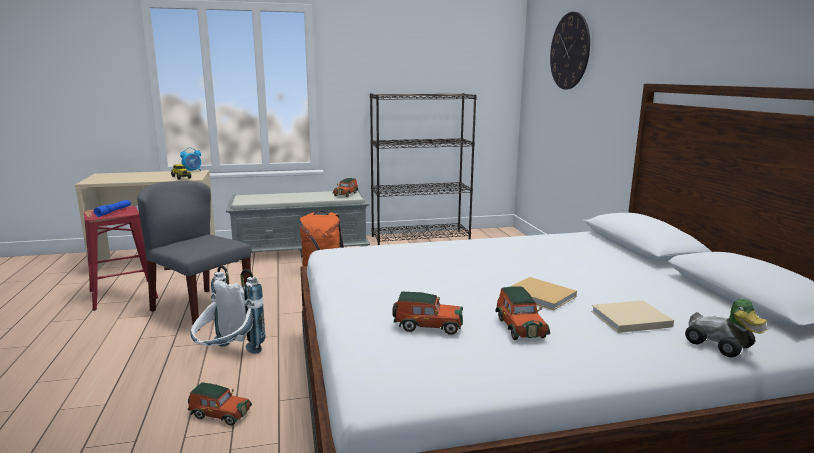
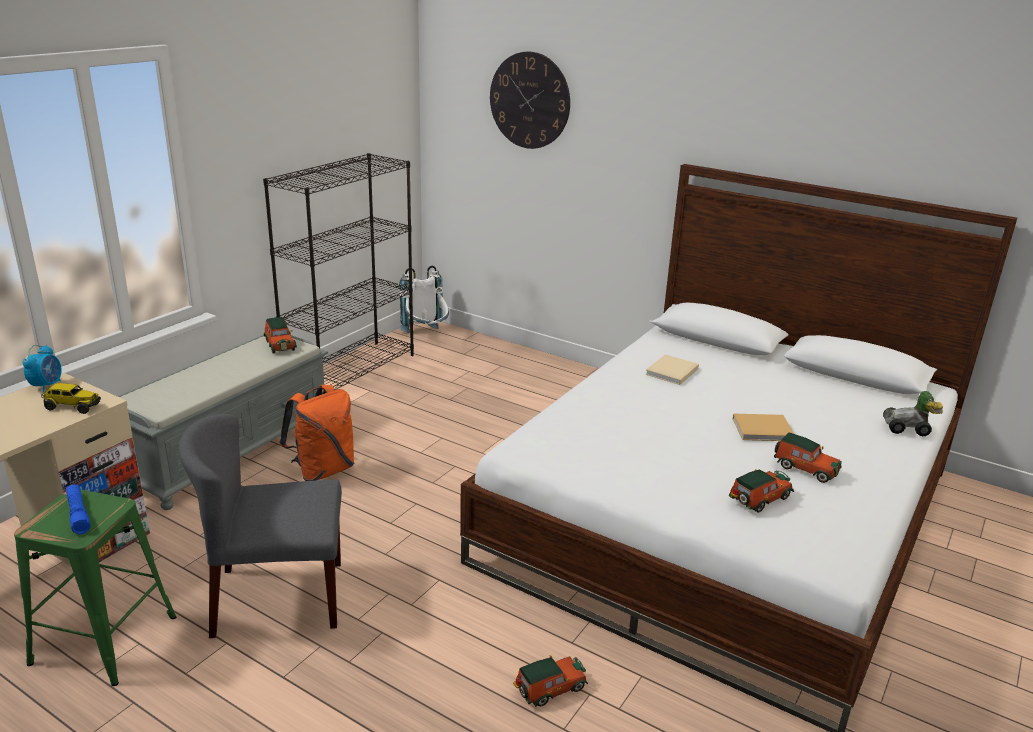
camera: 45 degrees left, 10 degrees up
(123, 294) = (105, 640): red stool -> green stool
(228, 357) = (439, 633): white backpack -> white backpack (426, 336)
(628, 319) = (838, 427): beige book -> beige book (671, 372)

